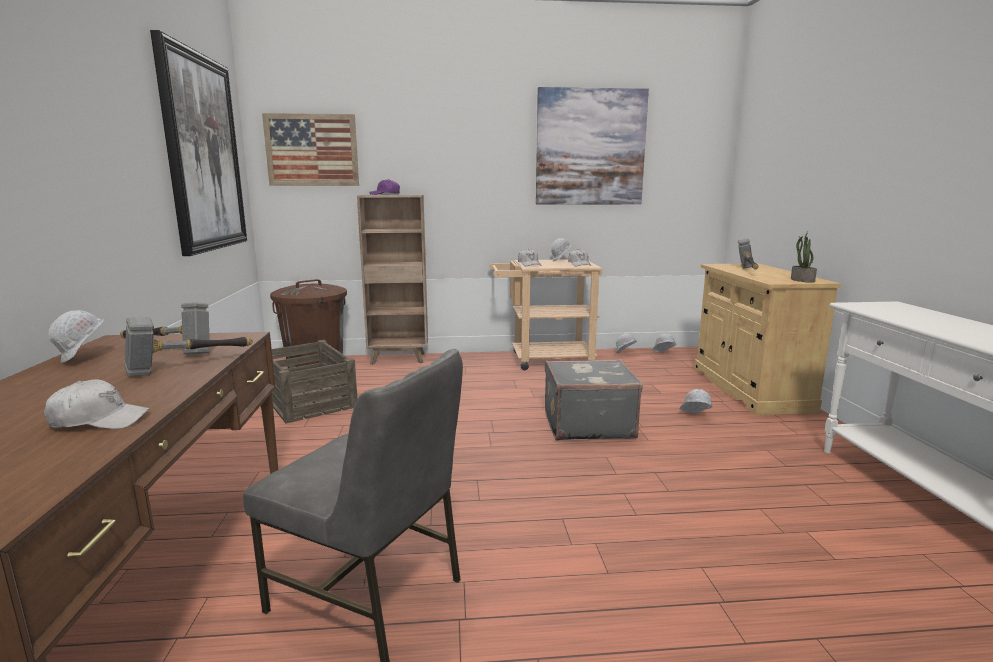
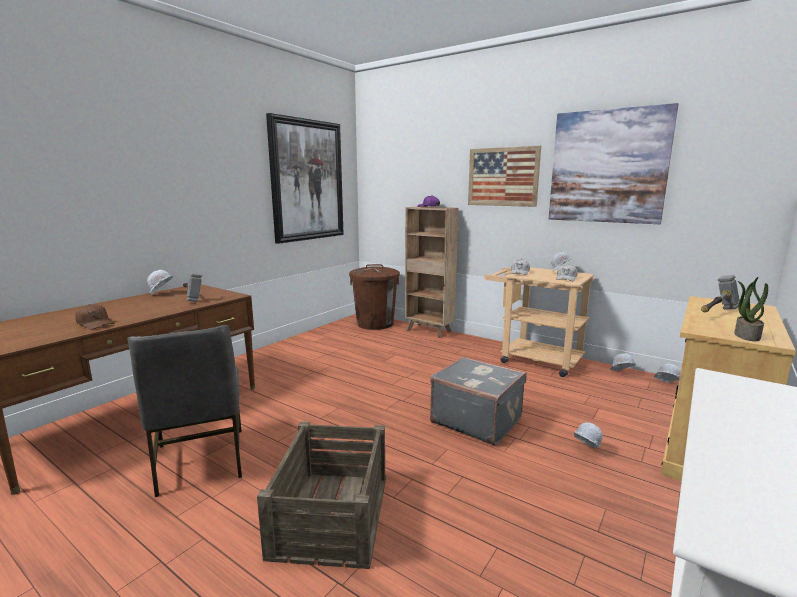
camera: 40 degrees right, 0 degrees up
(99, 420) = (95, 324): white cap -> brown cap
(189, 366) = (176, 307): hammer -> none
(308, 400) = (338, 345): crate -> crate (330, 514)
(312, 150) = (392, 174): picture -> picture (502, 177)

